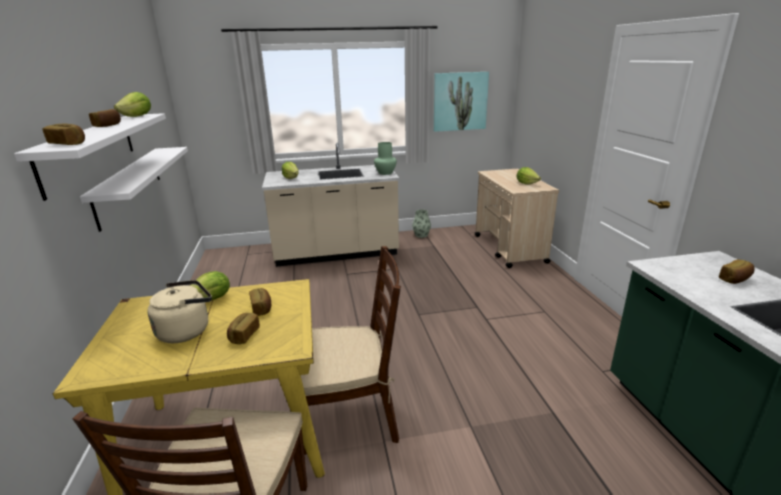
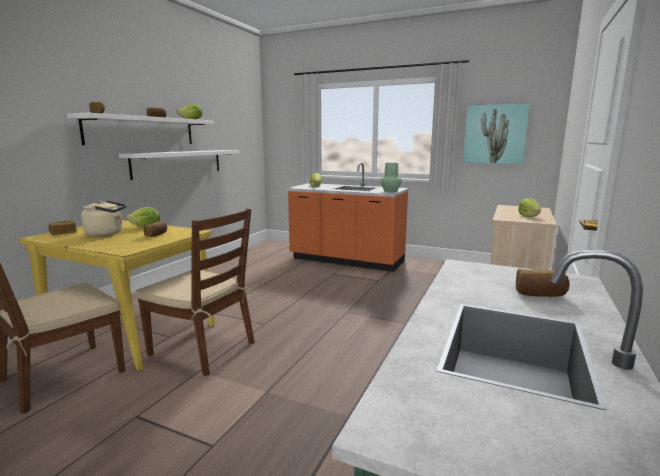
camera: 35 degrees right, 10 degrees down
(243, 335) = (121, 241): bread -> bread (63, 233)
(336, 253) = (346, 260): beige counter -> orange counter
(421, 235) = (437, 264): vase -> none

